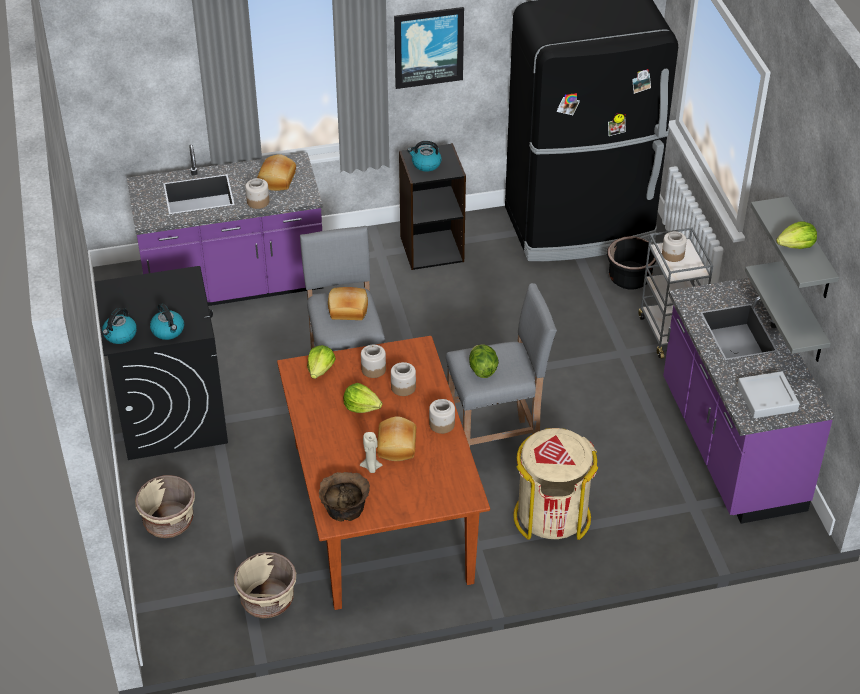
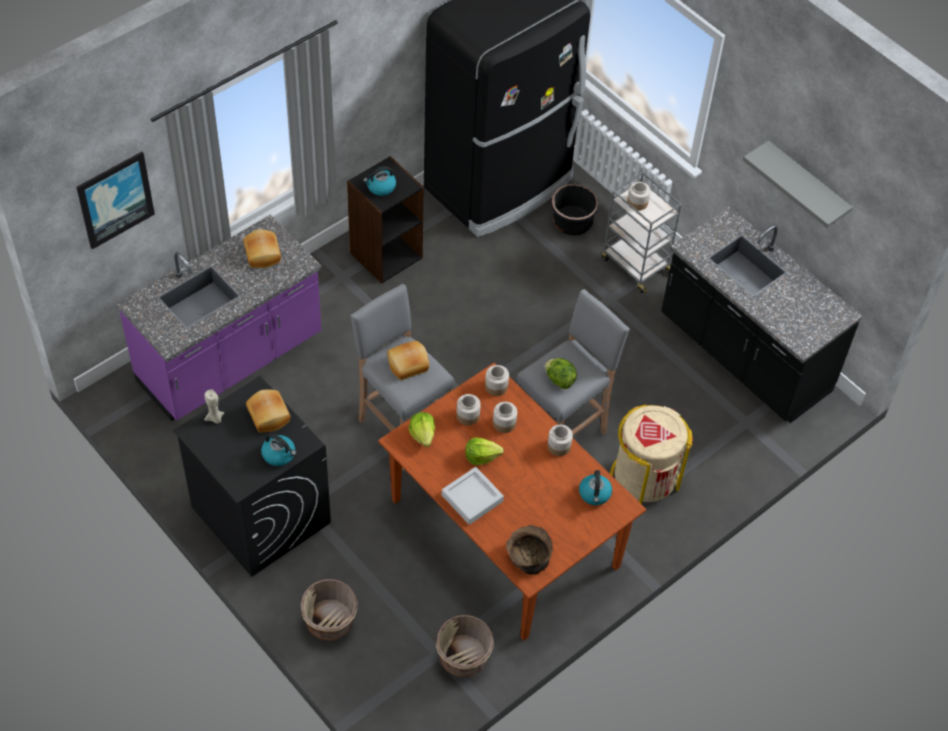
camera: 30 degrees left, 10 degrees up
(120, 335) = (238, 477): kettle -> kettle (595, 494)
(257, 202) = (261, 285): jar -> jar (496, 387)
(371, 467) = (528, 512): beige candle -> beige candle (215, 418)
(398, 446) = (536, 482): bread -> bread (269, 415)
(428, 47) = (358, 78): picture -> picture (115, 199)
(730, 447) = (743, 356): purple counter -> black counter
(767, 398) = (805, 321): grey tray -> grey tray (472, 498)
(796, 246) = (804, 188): lettuce -> none
(802, 315) = (801, 236): grey shelf -> none

